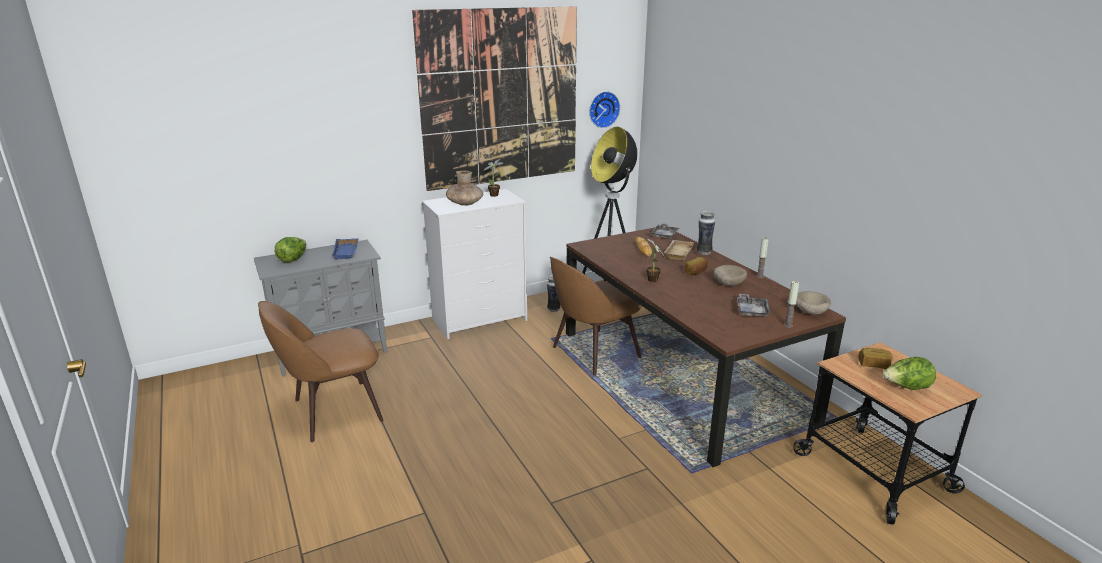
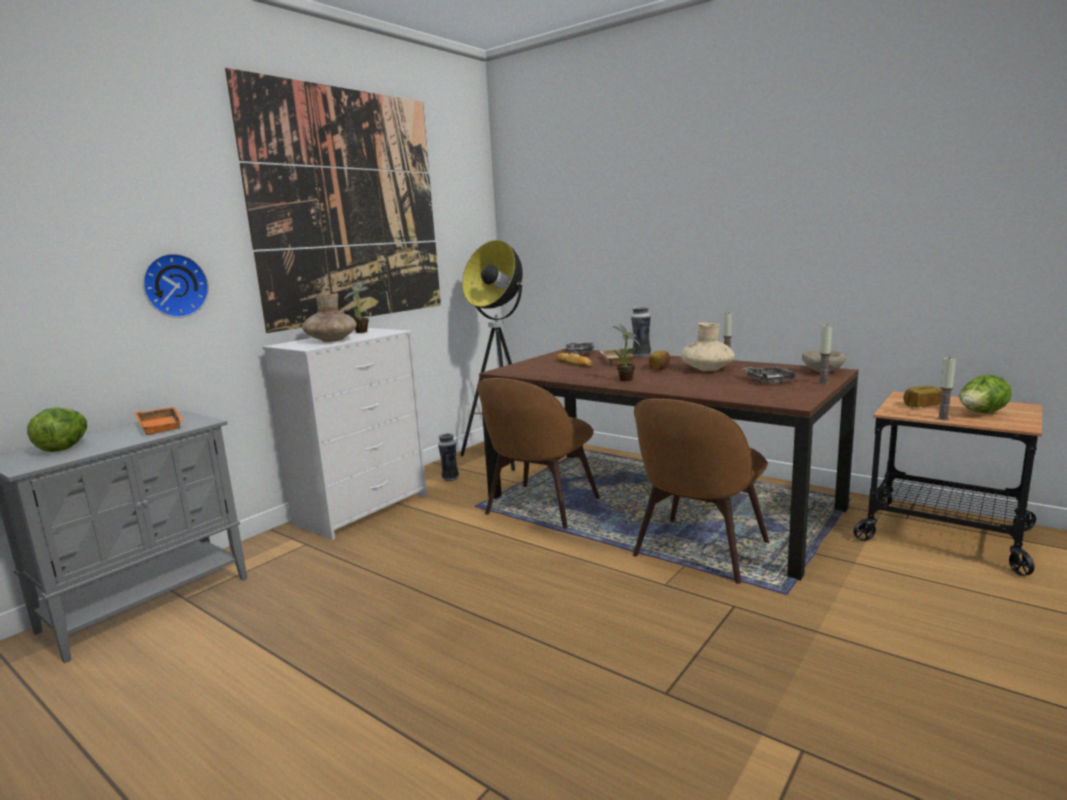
camera: 25 degrees left, 10 degrees down
(333, 411) = (202, 685): brown chair -> brown chair (699, 551)
(347, 252) = (163, 425): blue tray -> orange tray
(603, 109) = (460, 230): wall clock -> wall clock (174, 285)
(728, 284) = (707, 369): beige bowl -> beige vase
(864, 383) = (943, 418): none -> candle

